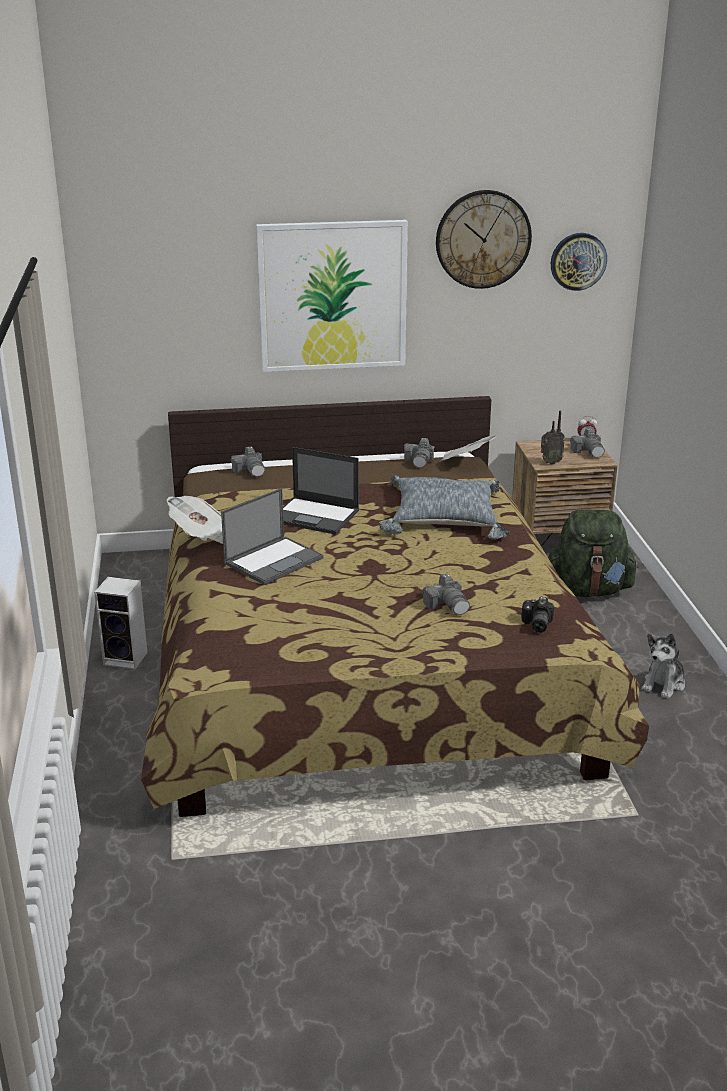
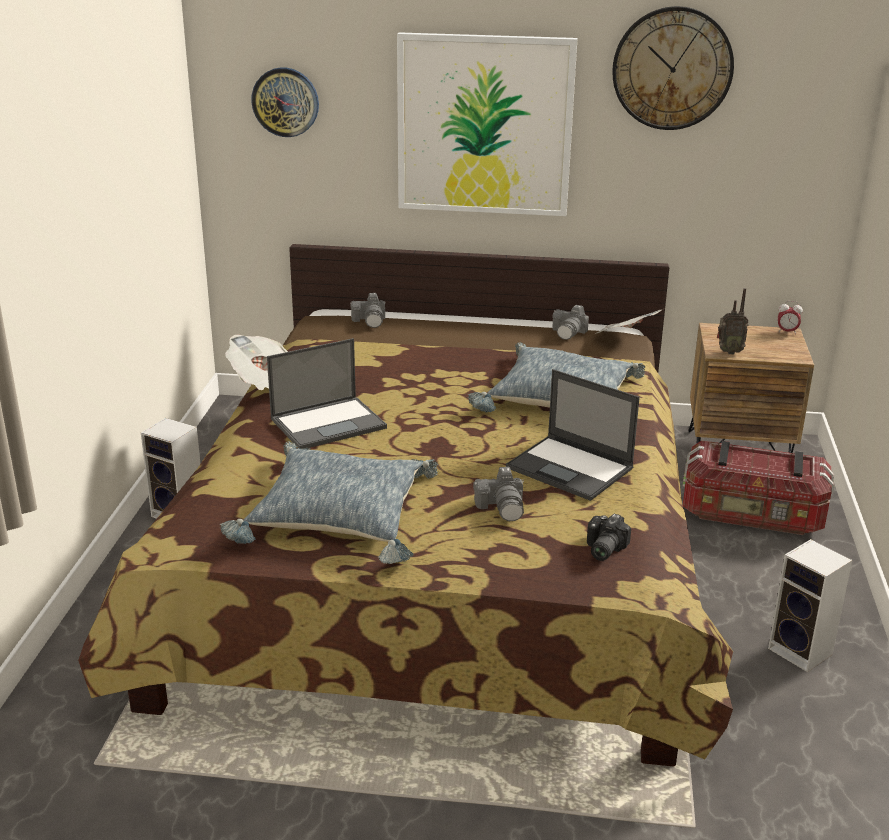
camera: 15 degrees right, 0 degrees up
(316, 516) = (408, 379): laptop -> laptop (571, 468)
(324, 626) = (338, 510): none -> pillow
(578, 261) = (794, 105): wall clock -> wall clock (285, 102)
(588, 452) = (784, 345): camera -> none
(588, 590) = (752, 515): green backpack -> storage box
(663, 684) = (802, 652): plush toy -> speaker

